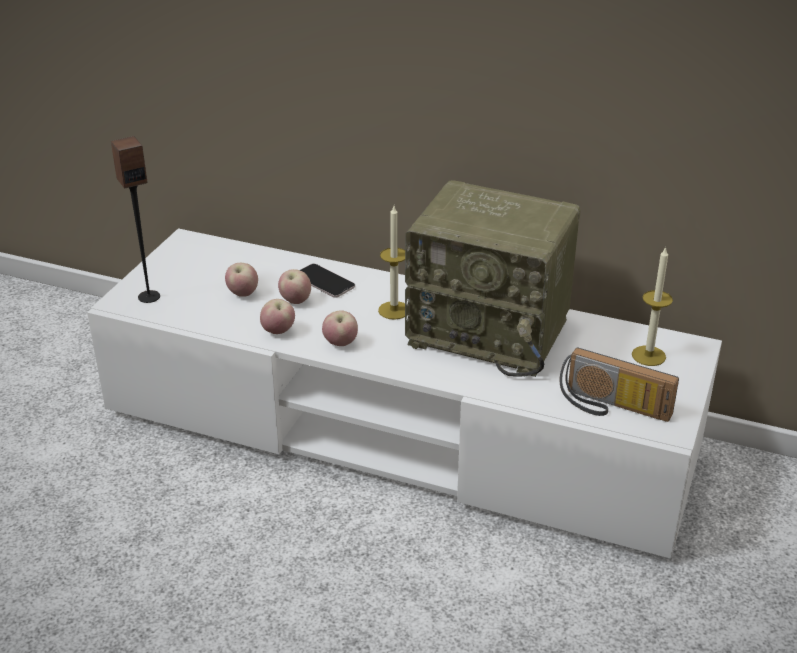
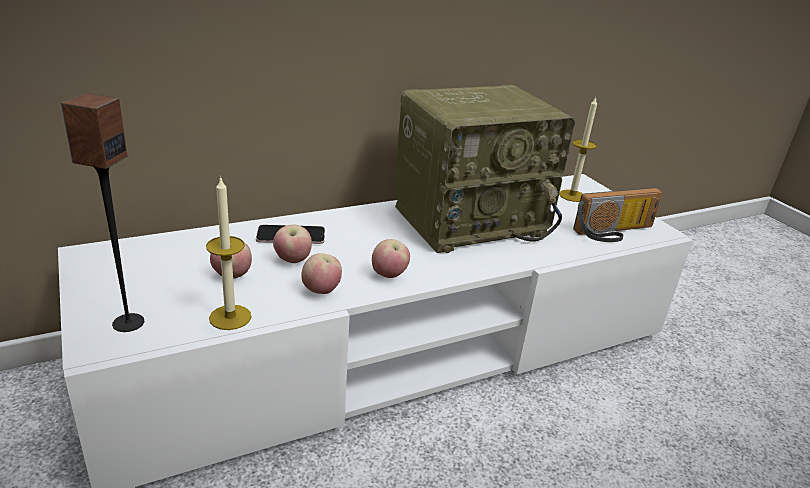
camera: 50 degrees left, 5 degrees down
(394, 310) = (383, 233): candle -> candle (230, 317)

